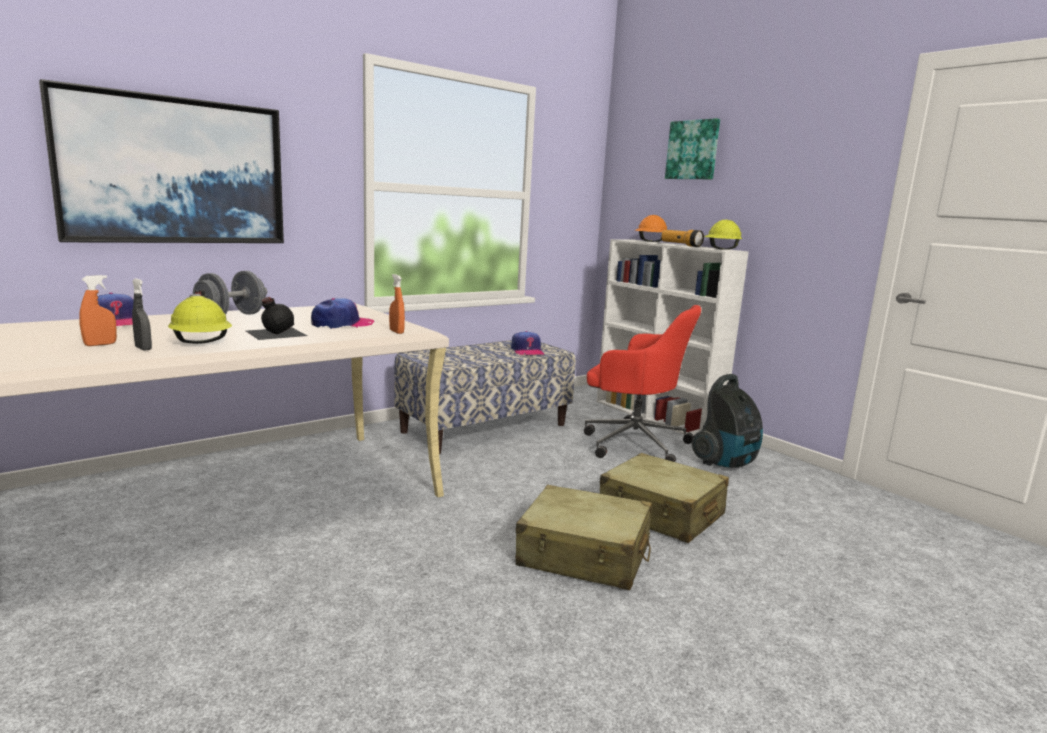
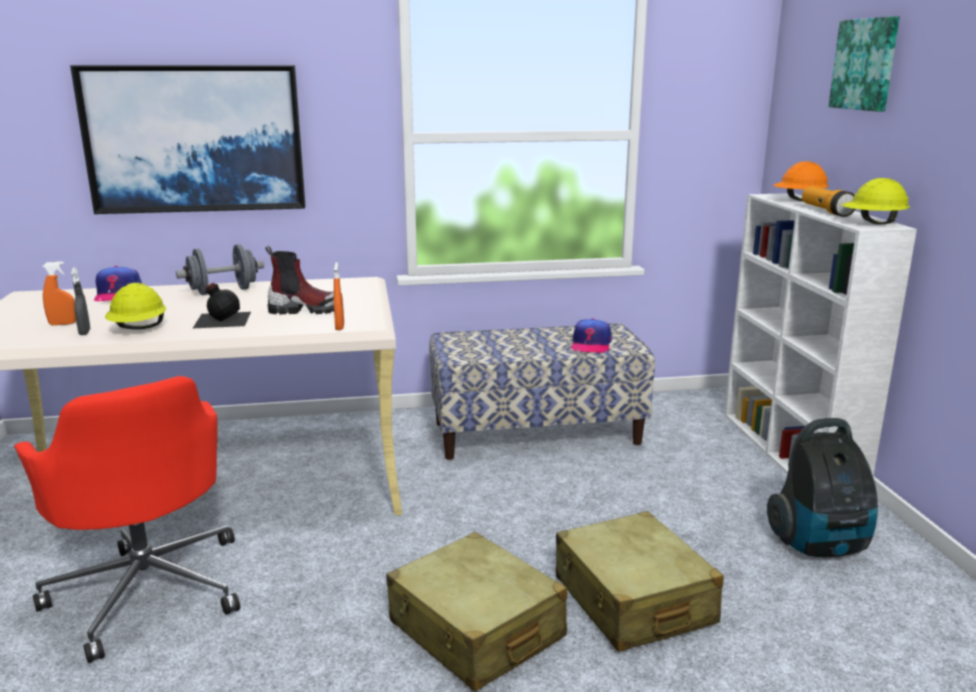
camera: 30 degrees right, 5 degrees up
(342, 324) = (305, 310): cap -> boot
(632, 443) = (708, 487): red office chair -> red office chair (148, 589)

